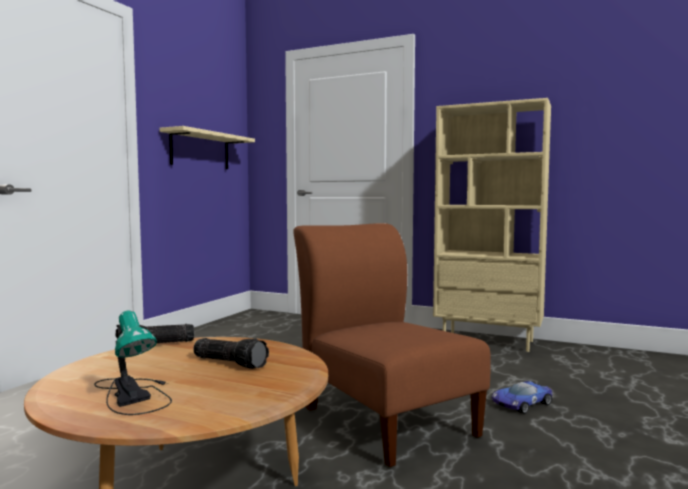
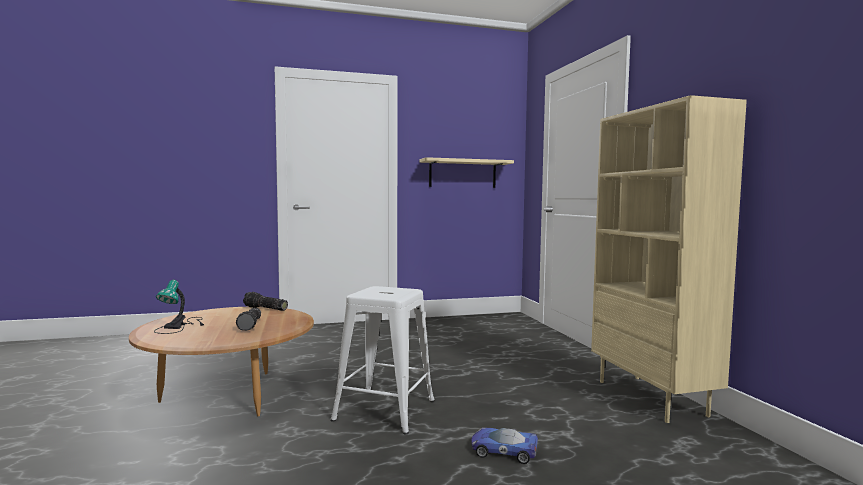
camera: 50 degrees right, 0 degrees up
(384, 418) = (385, 410): brown chair -> white stool

